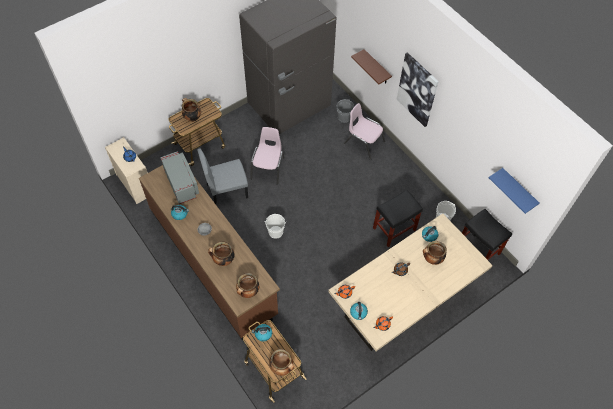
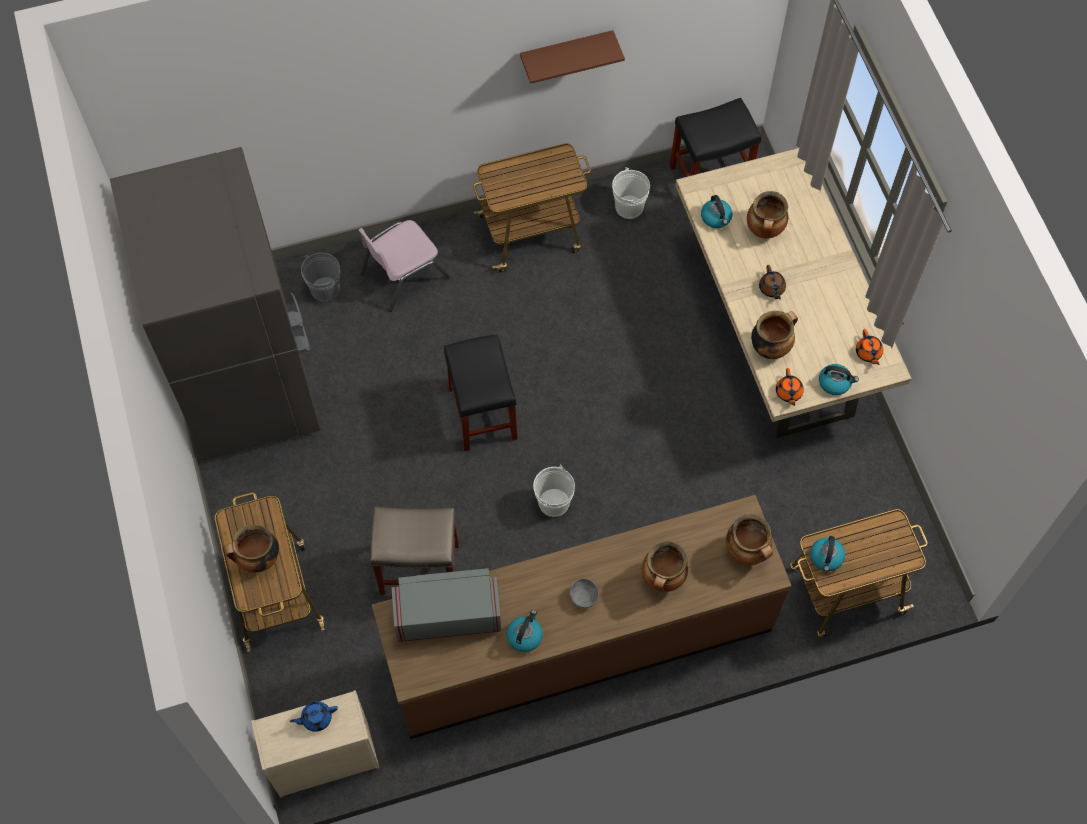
camera: 70 degrees left, 5 degrees up
(227, 191) = (418, 569): grey chair -> beige stool
(268, 168) = (393, 472): pink chair -> none
(282, 367) = (900, 543): cooking pot -> cooking pot (770, 347)
(377, 68) = (325, 151): brown shelf -> brown shelf (566, 53)
(394, 228) = (621, 292): black stool -> black stool (482, 412)
(408, 183) = (531, 233): none -> cart
(417, 90) = (443, 94): picture -> none
(518, 190) = (721, 31): blue shelf -> none

